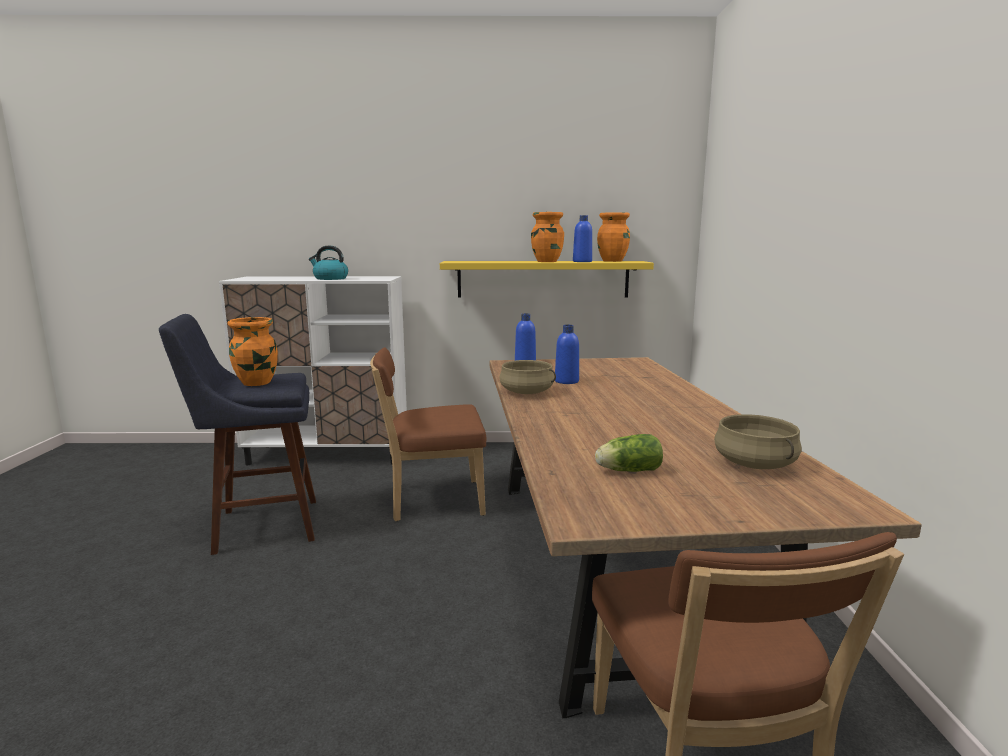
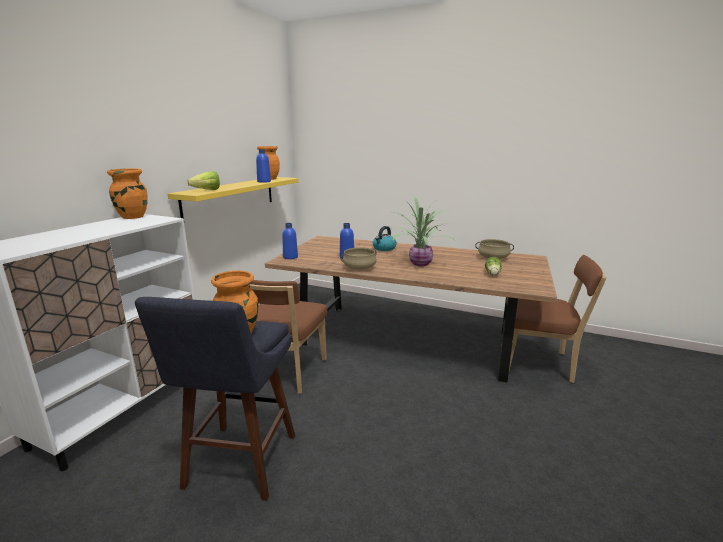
camera: 65 degrees left, 5 degrees up
(330, 278) = (111, 228): kettle -> kettle (384, 248)
(474, 261) = (204, 190): none -> lettuce
(546, 261) = (246, 184): orange vase -> orange vase (132, 217)
(604, 417) = (419, 263): none -> potted plant

